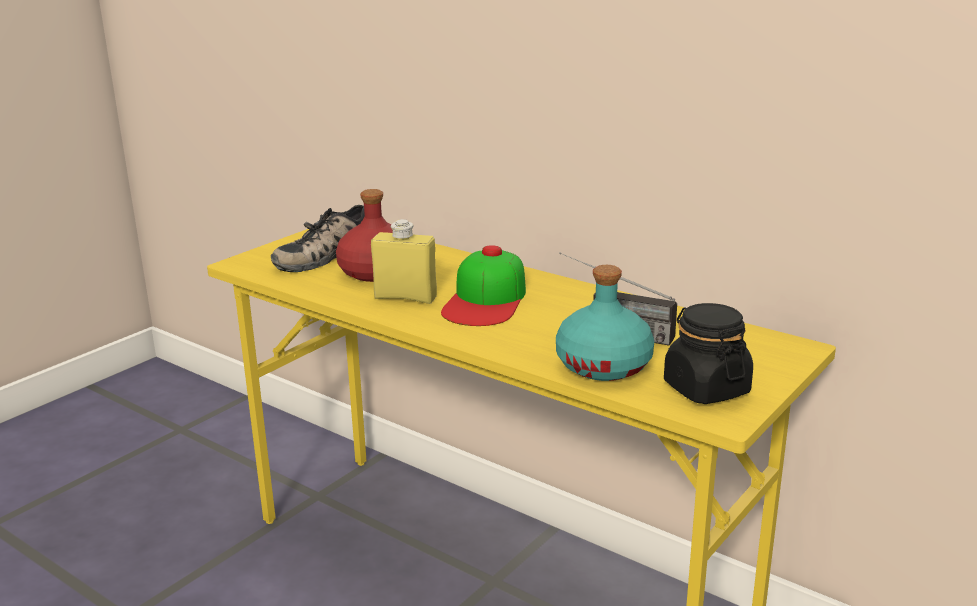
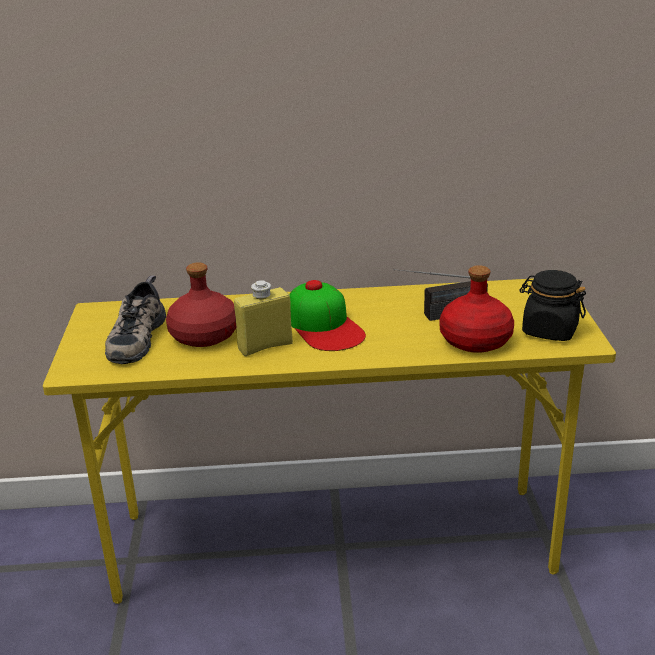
camera: 40 degrees left, 5 degrees up
(604, 365) = (475, 340): turquoise bottle -> red bottle

